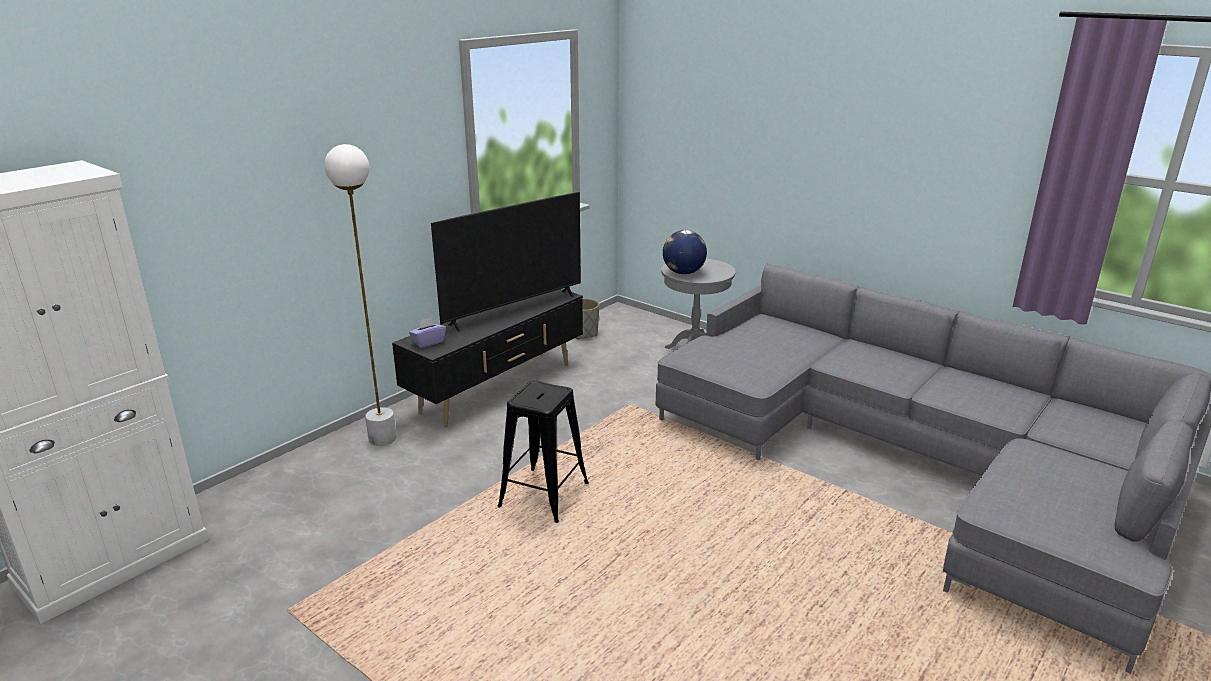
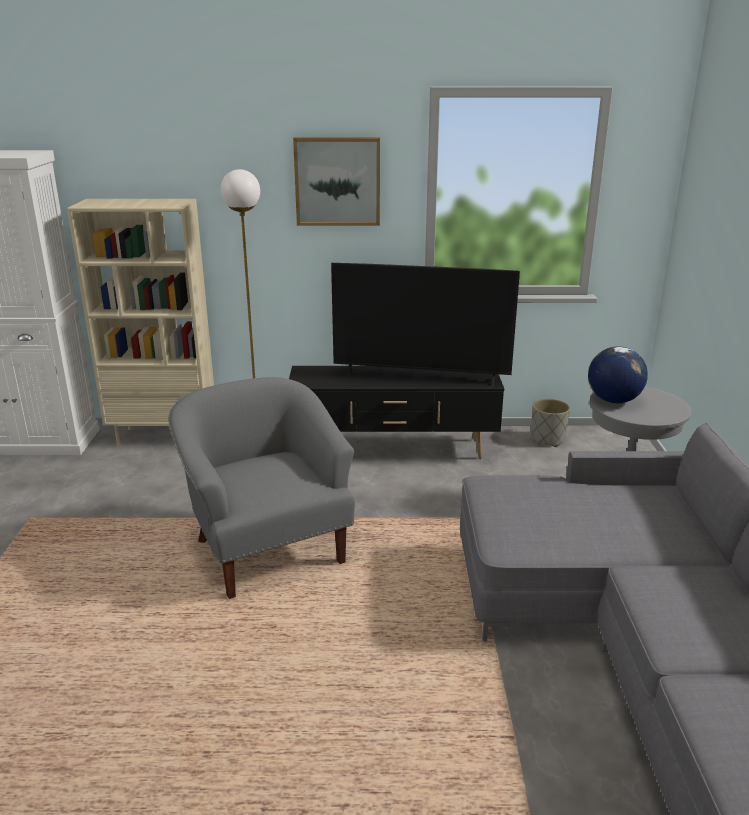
camera: 50 degrees right, 0 degrees up
(270, 478) = (165, 436): none -> beige bookcase
(396, 142) = (337, 181): none -> picture
(428, 342) = (311, 375): purple tissue box -> none
(544, 495) = (268, 547): black stool -> grey armchair

